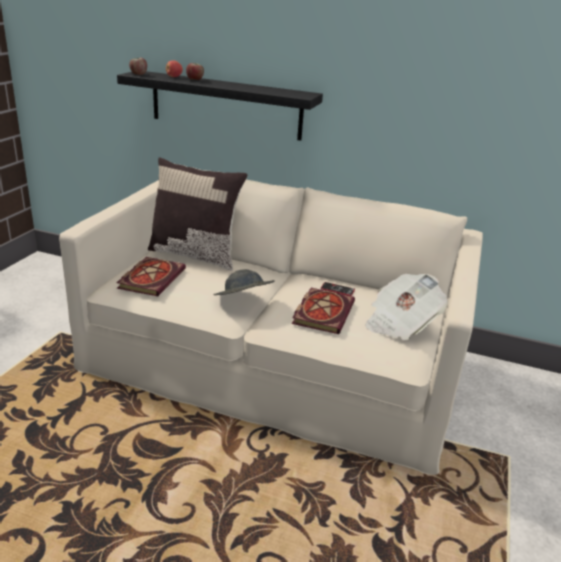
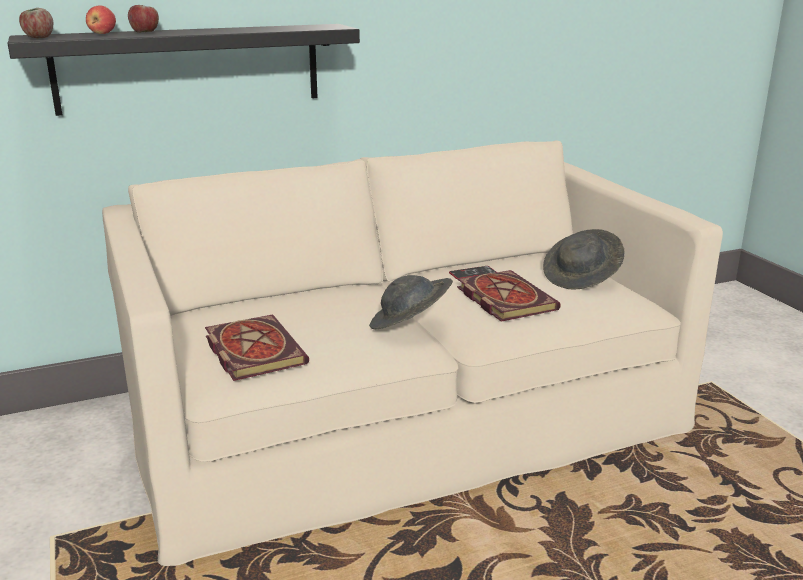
camera: 40 degrees left, 5 degrees down
(195, 255) = (251, 304): pillow -> none
(400, 323) = (582, 278): newspaper -> grey hat

